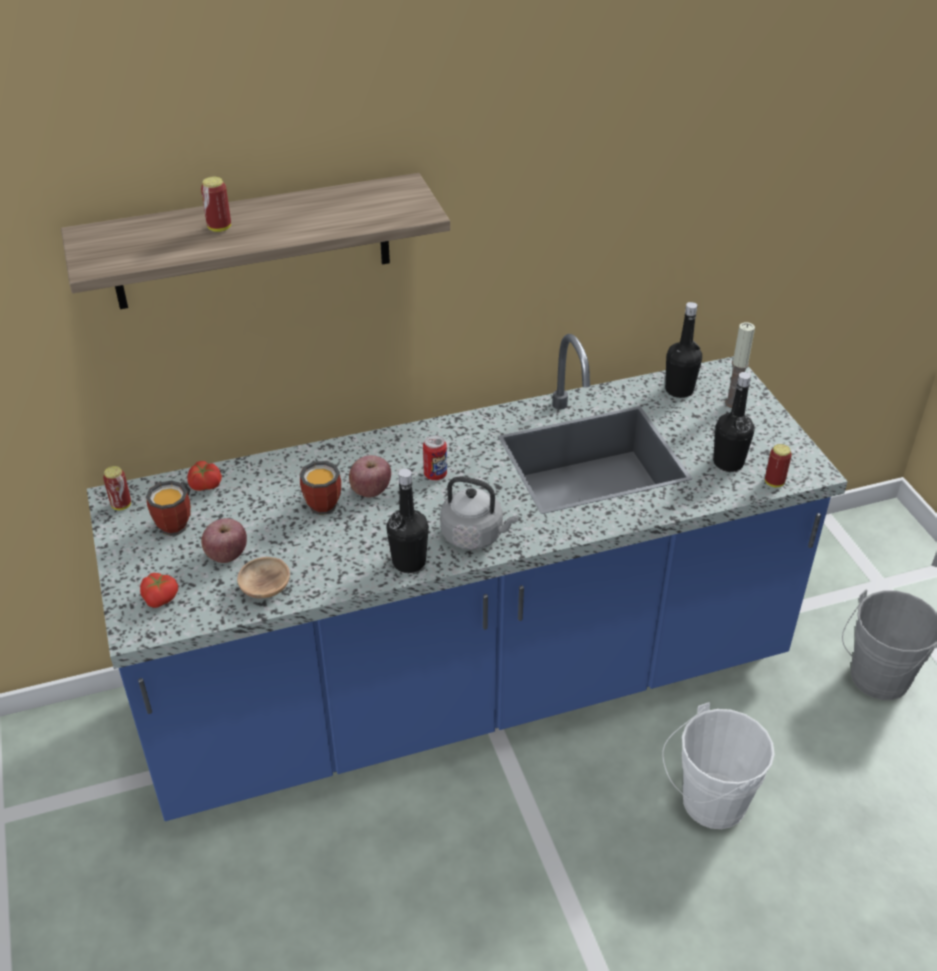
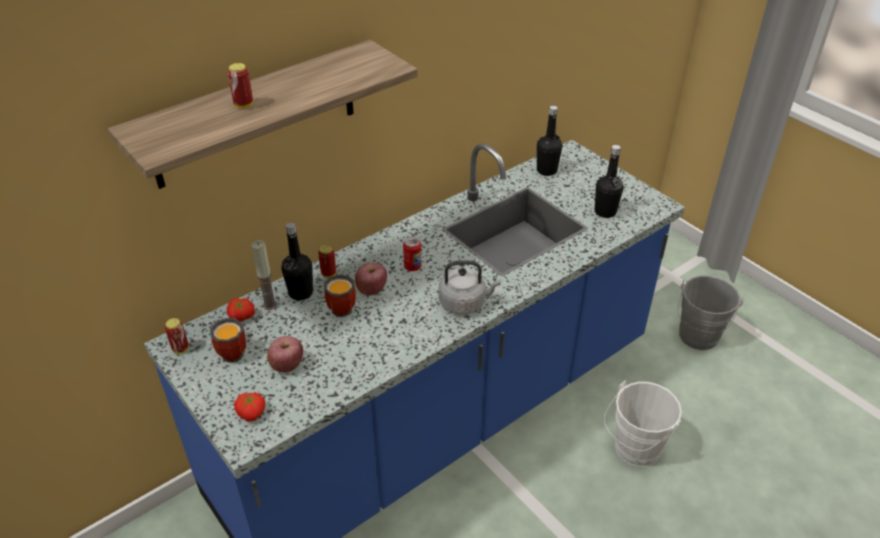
camera: 20 degrees left, 0 degrees up
(265, 588) = (331, 382): brown bowl -> none
(409, 562) = (428, 334): black bottle -> black bottle (300, 292)
(733, 403) = (586, 172): candle -> candle (270, 305)
(774, 482) = (641, 218): can -> can (329, 274)

